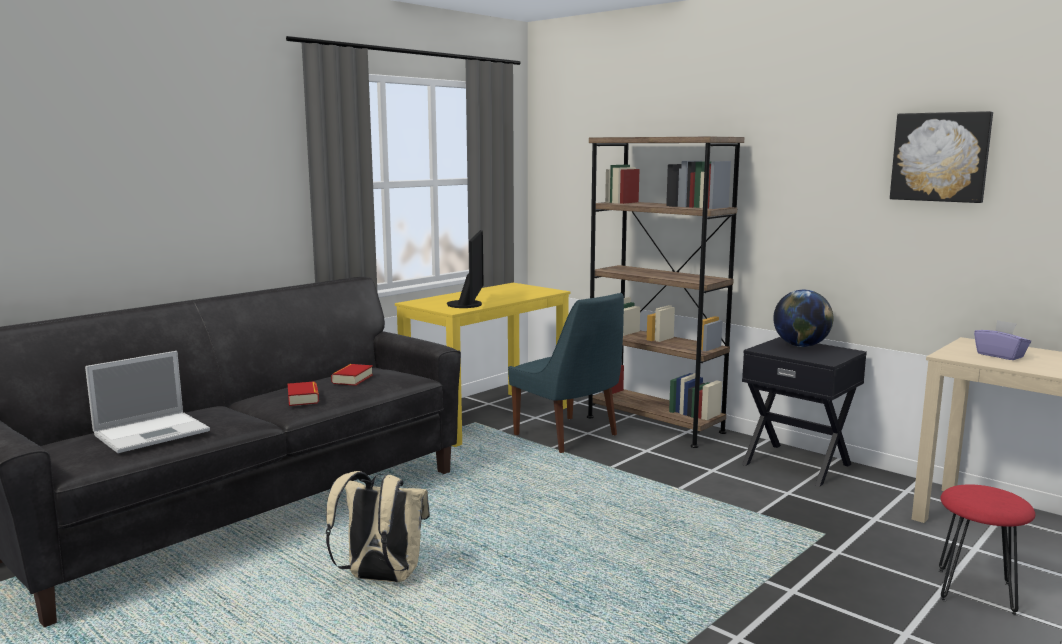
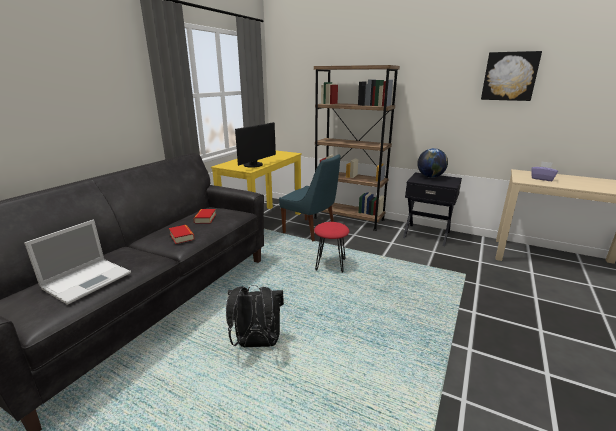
camera: 15 degrees left, 10 degrees up
(380, 578) = (256, 343): beige backpack -> black backpack
(468, 304) = (255, 165): monitor -> monitor turned 45 degrees clockwise
(974, 591) = (549, 297): red stool -> red stool (330, 265)

